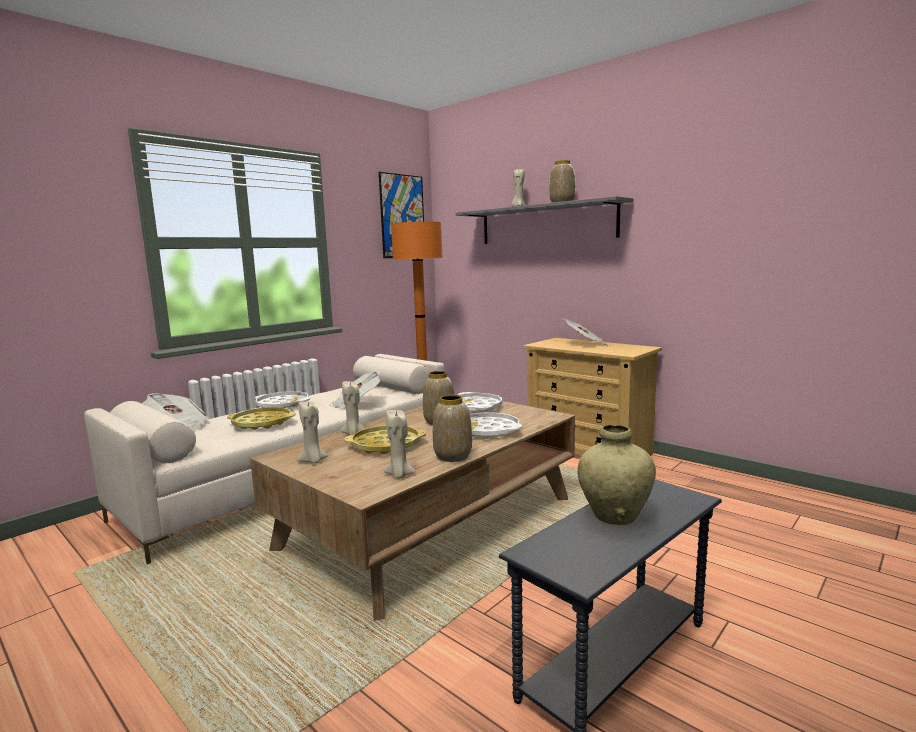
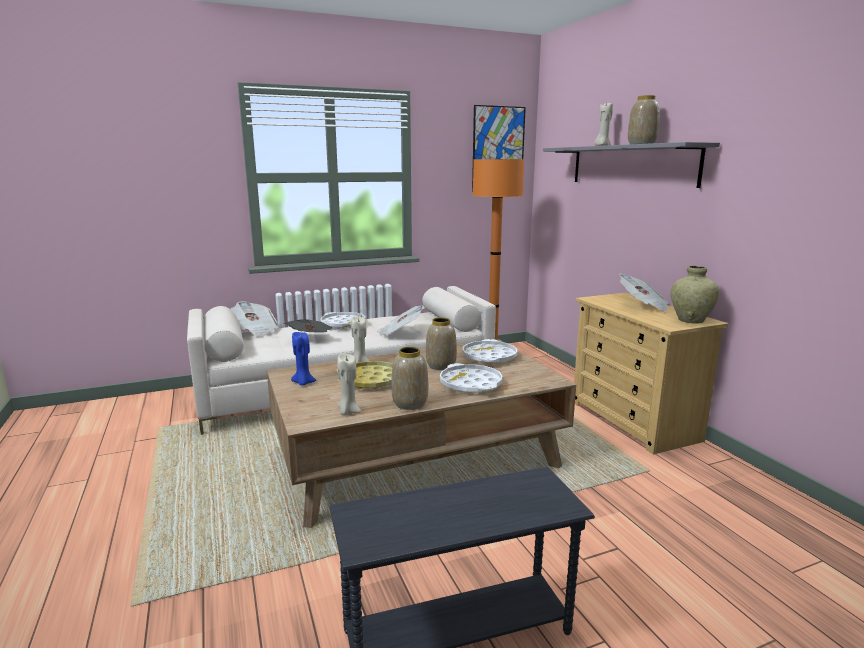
camera: 25 degrees right, 5 degrees up
(262, 423) = (311, 339): yellow tray -> newspaper
(313, 461) = (303, 383): beige candle -> blue candle
(614, 516) = (464, 500): beige vase -> beige vase (690, 320)

